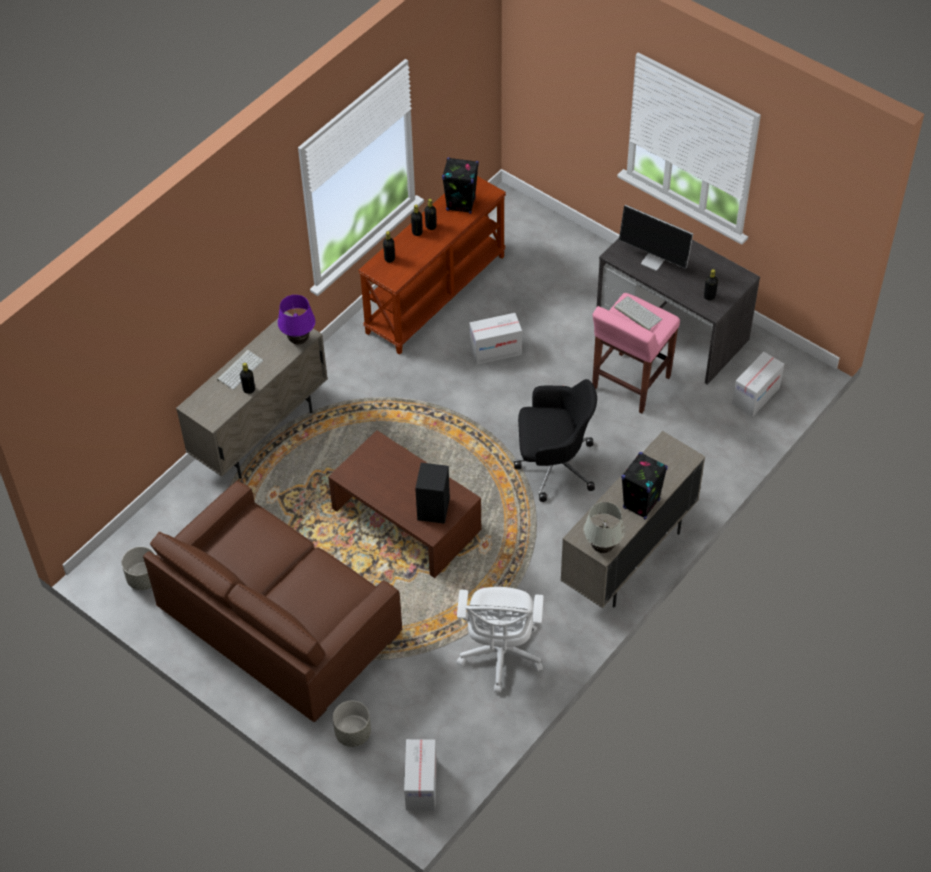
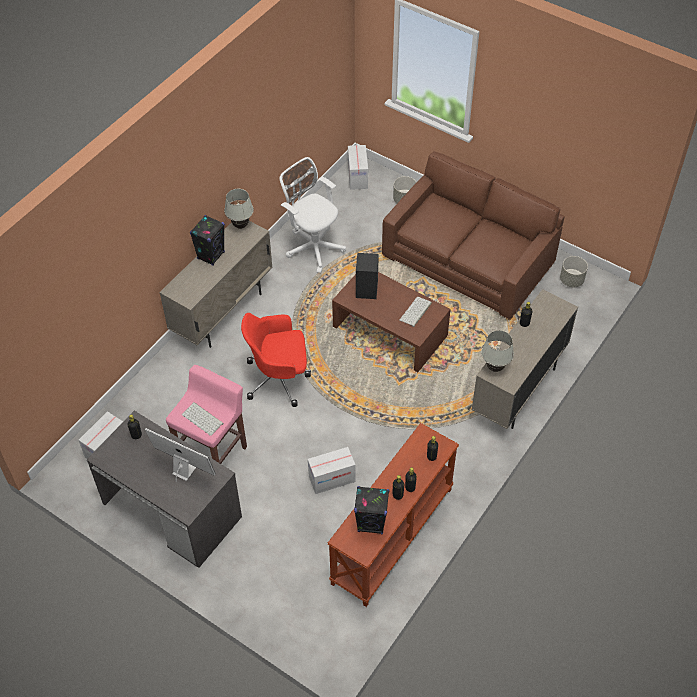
camera: 175 degrees right, 0 degrees up
(240, 369) = (537, 340): keyboard -> keyboard (415, 312)
(299, 340) = (494, 368): purple table lamp -> white table lamp
(500, 656) = (313, 247): white office chair -> white office chair turned 45 degrees counterclockwise
(553, 465) = (279, 378): black office chair -> red office chair

